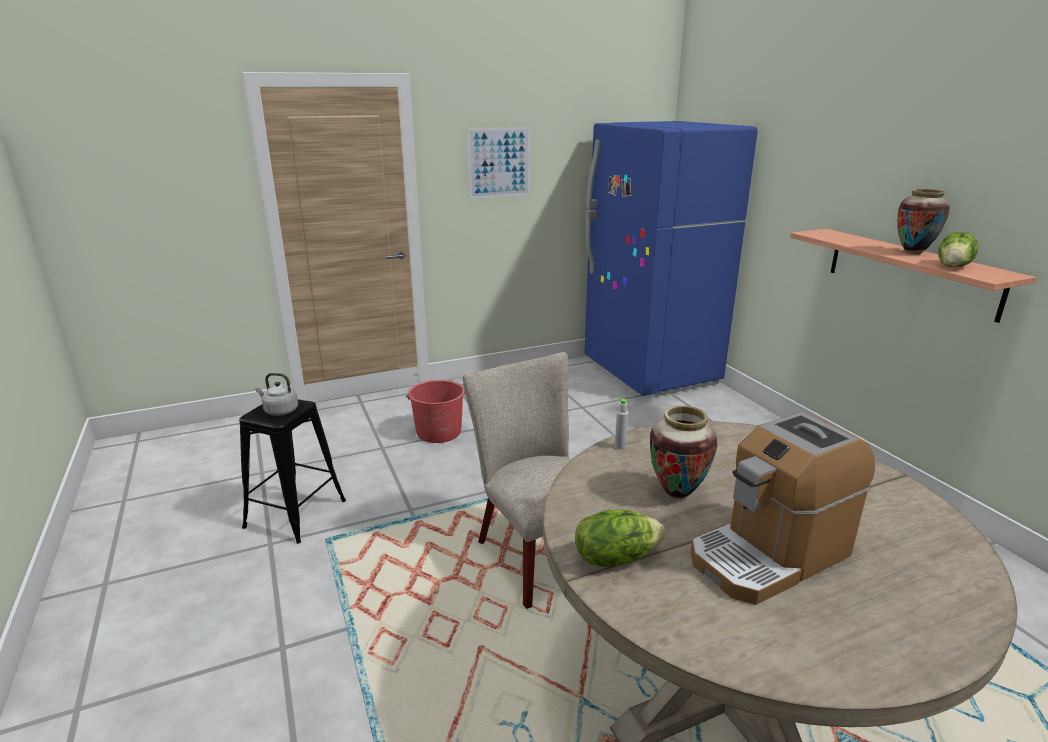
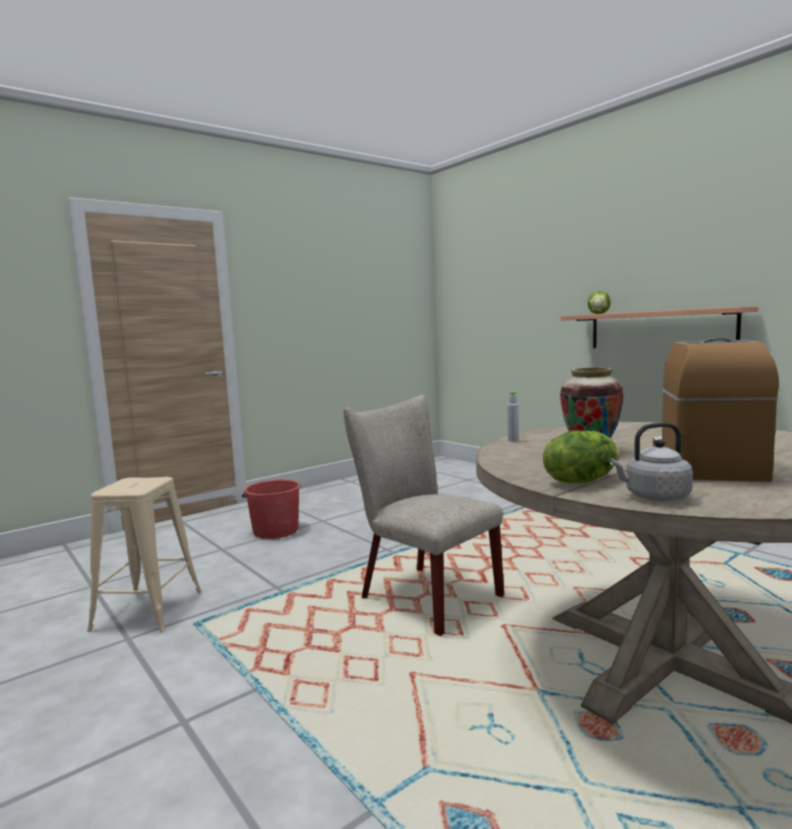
camera: 15 degrees left, 15 degrees down
(279, 411) = (136, 485): grey kettle -> grey kettle (654, 497)
(295, 513) = (148, 610): black stool -> beige stool
(499, 162) = (302, 292): picture -> none
(650, 372) = (448, 471): blue fridge -> none
(769, 555) = (704, 464): coffee machine -> coffee machine turned 150 degrees clockwise
(913, 252) = (661, 310): vase -> none
(954, 267) = (699, 308): lettuce -> lettuce (599, 314)

